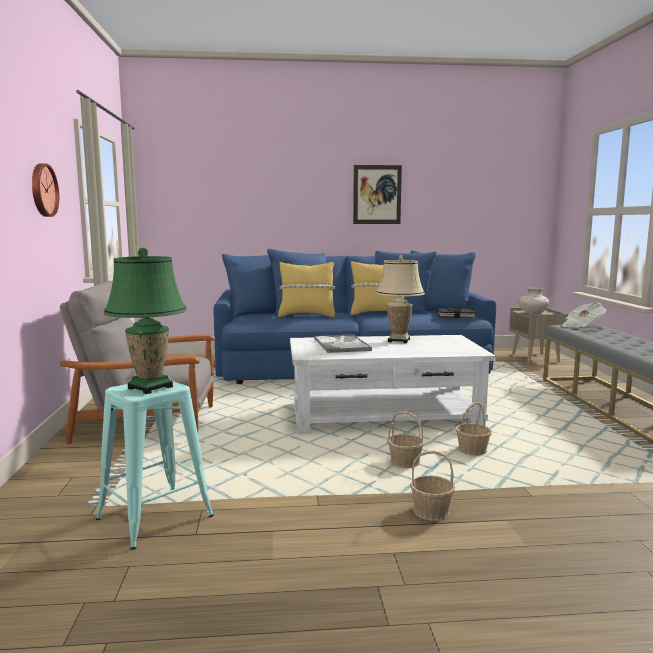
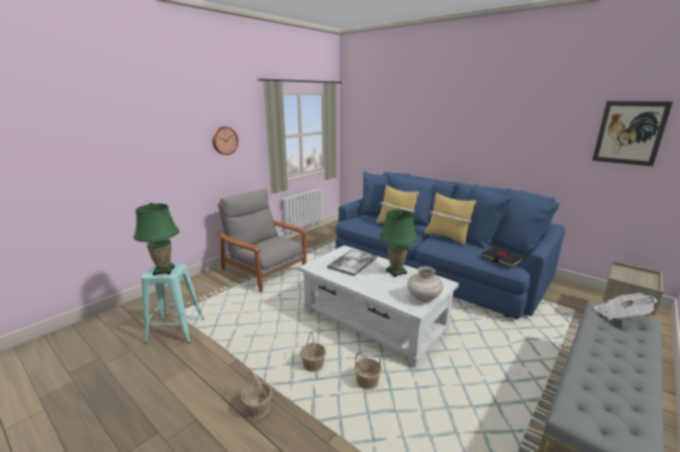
camera: 45 degrees right, 10 degrees up
(377, 194) = (500, 133): picture -> picture (629, 133)
(399, 340) = (396, 272): beige table lamp -> green table lamp
(533, 314) = (625, 276): beige vase -> beige vase (423, 298)

